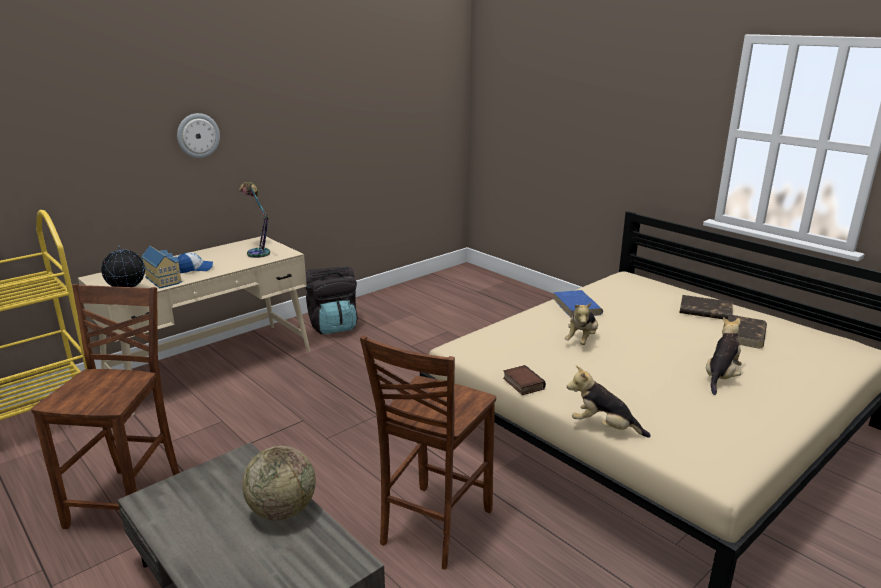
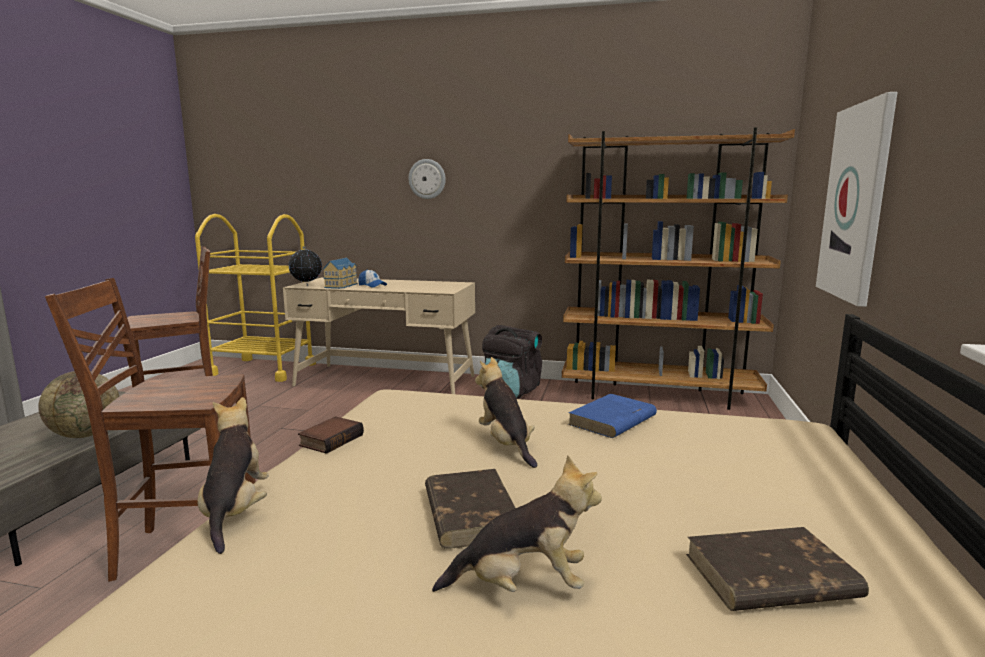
camera: 55 degrees right, 10 degrees down
(258, 251) = (435, 287): table lamp -> none
(421, 287) = (658, 395): none -> brown bookcase
(577, 139) = (857, 202): none -> picture
(581, 340) = (506, 444): plush toy -> plush toy turned 75 degrees clockwise
(704, 311) = (809, 514): brown book -> brown book (470, 512)

